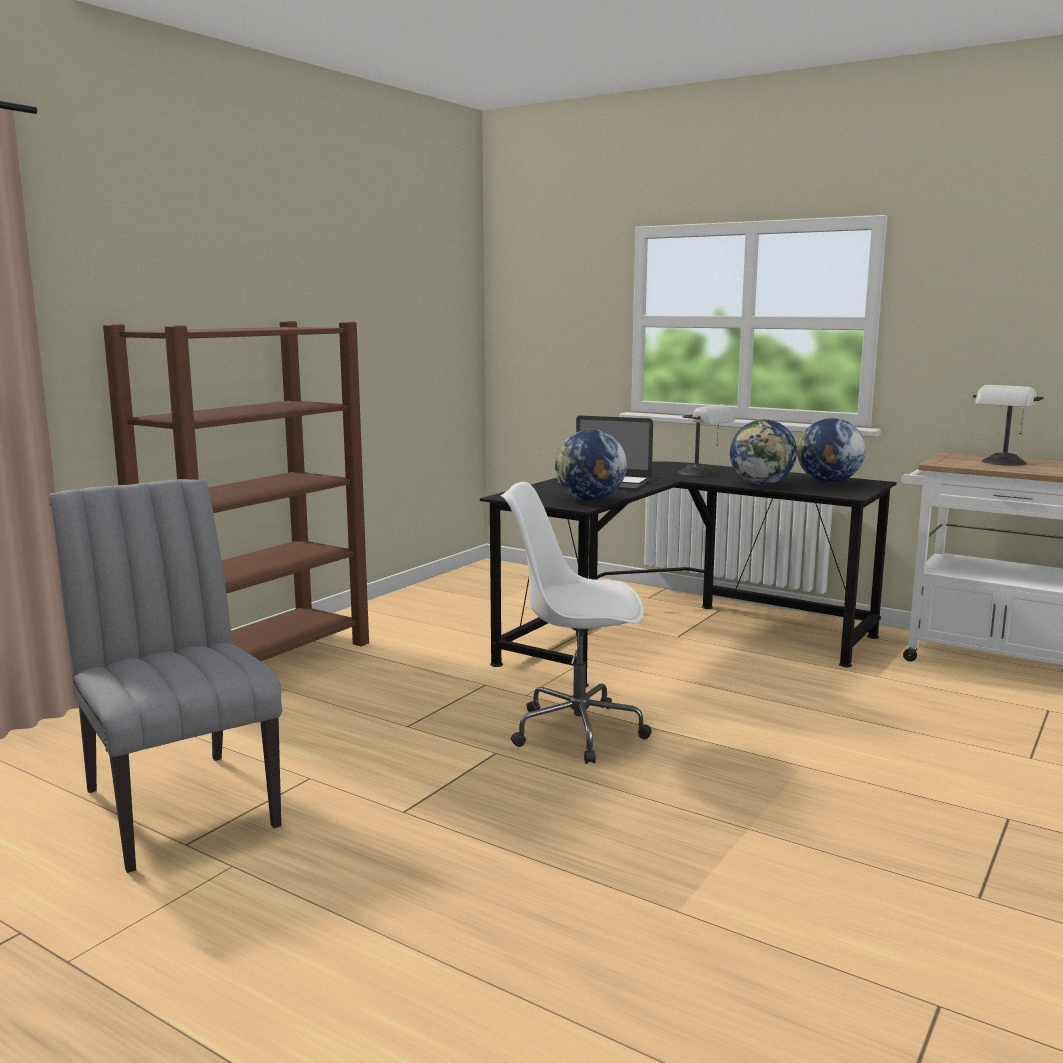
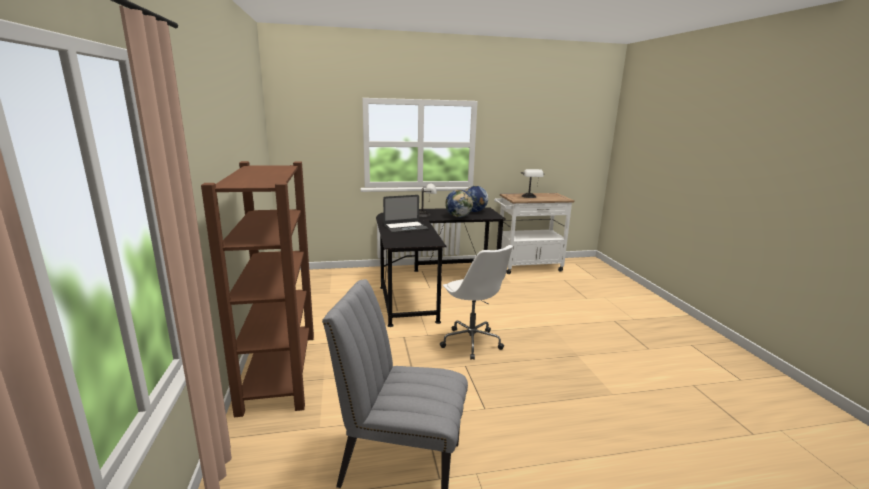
camera: 45 degrees left, 5 degrees up
(574, 732) = (472, 343): white office chair -> white office chair turned 90 degrees counterclockwise
(589, 500) = (428, 238): globe -> none

